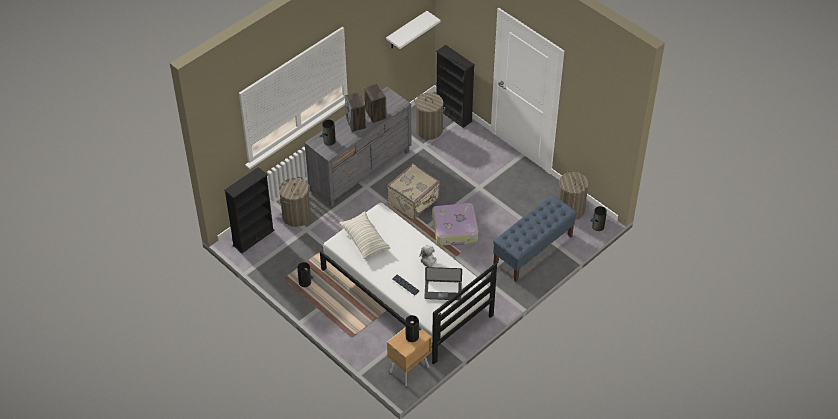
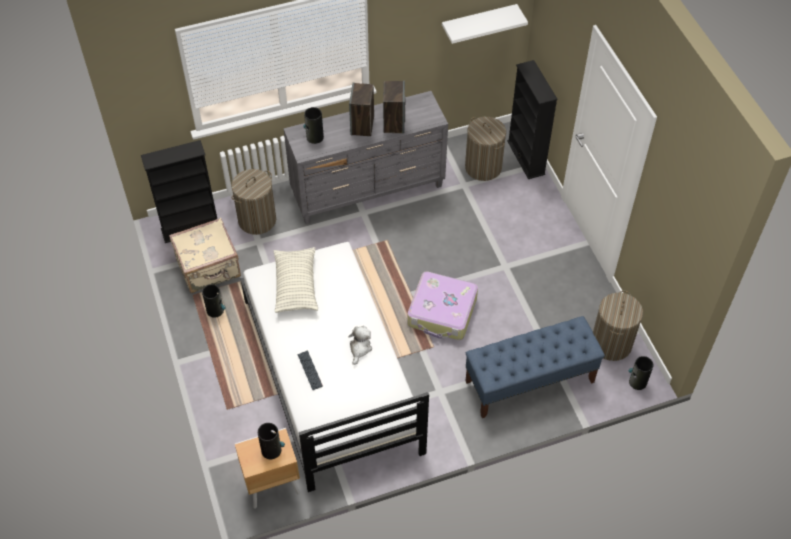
camera: 25 degrees right, 5 degrees up
(414, 201) = (411, 254): beige suitcase -> beige suitcase (209, 268)
(443, 291) = (354, 399): laptop -> none

